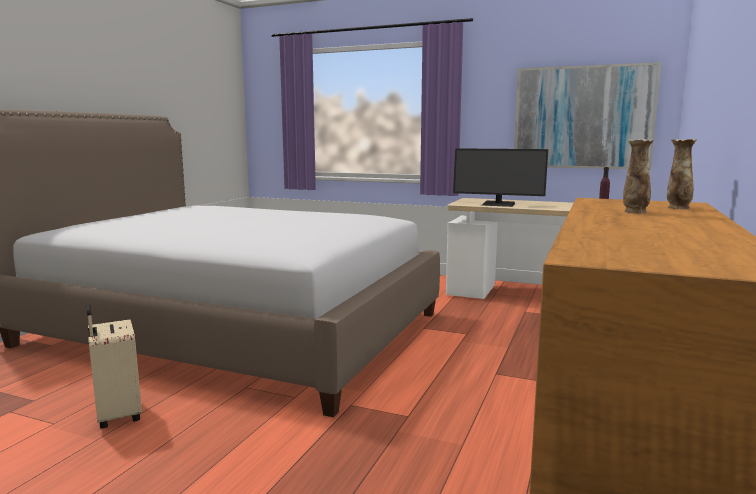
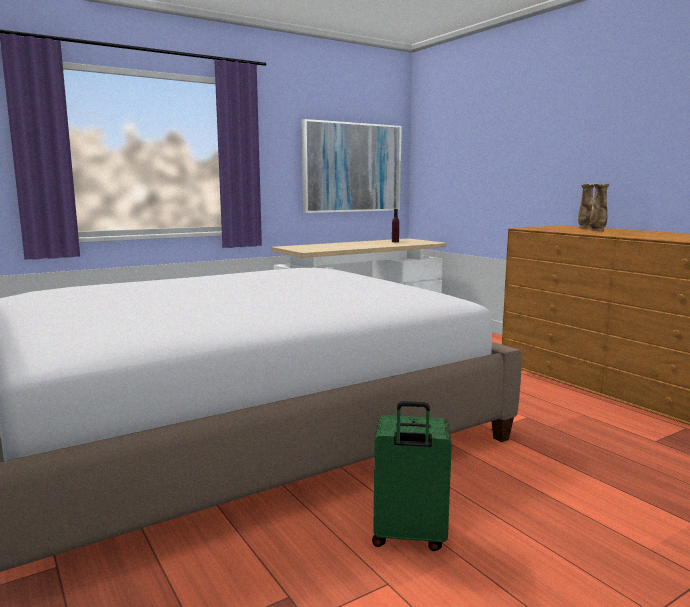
camera: 55 degrees left, 0 degrees up
(117, 416) = (409, 537): beige suitcase -> green suitcase
(498, 204) = (331, 247): monitor -> none

